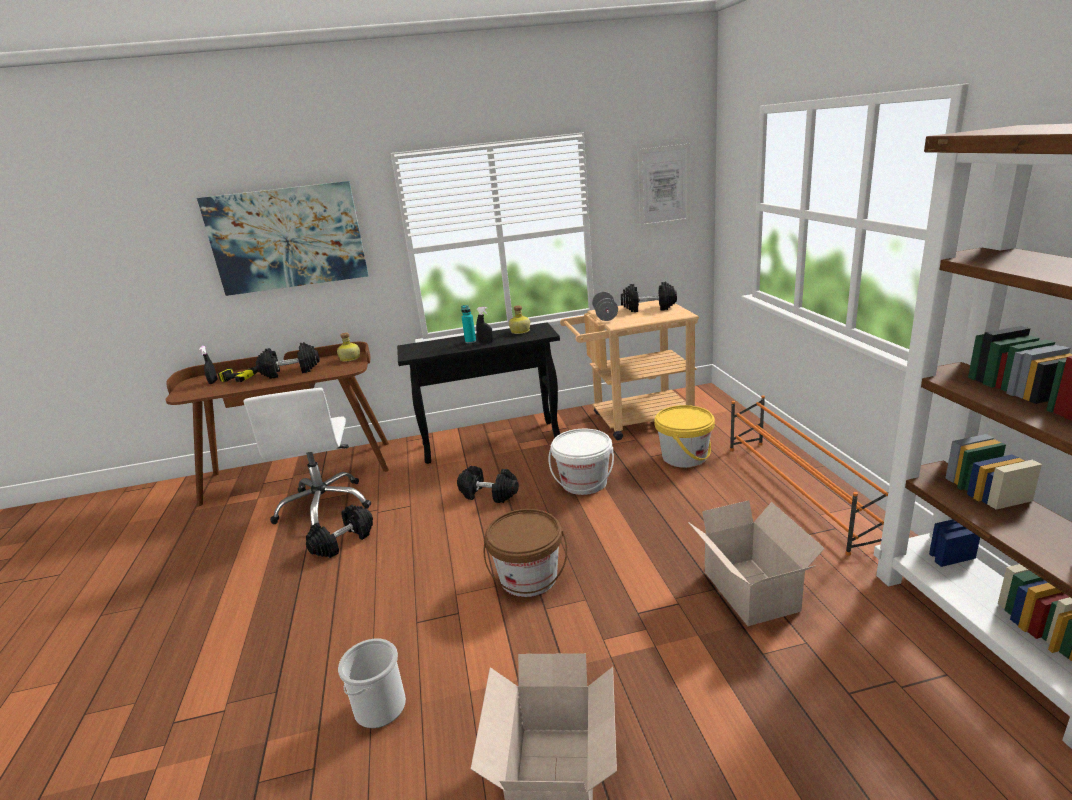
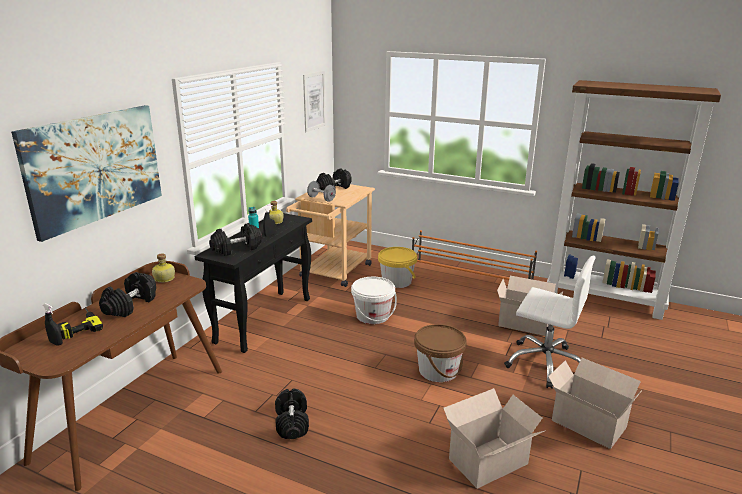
camera: 55 degrees left, 0 degrees up
(324, 507) = (223, 416): white office chair -> white office chair (545, 363)
(380, 707) = (490, 461): bucket -> cardboard box
(488, 494) = (331, 348): black dumbbell -> black dumbbell (237, 249)

